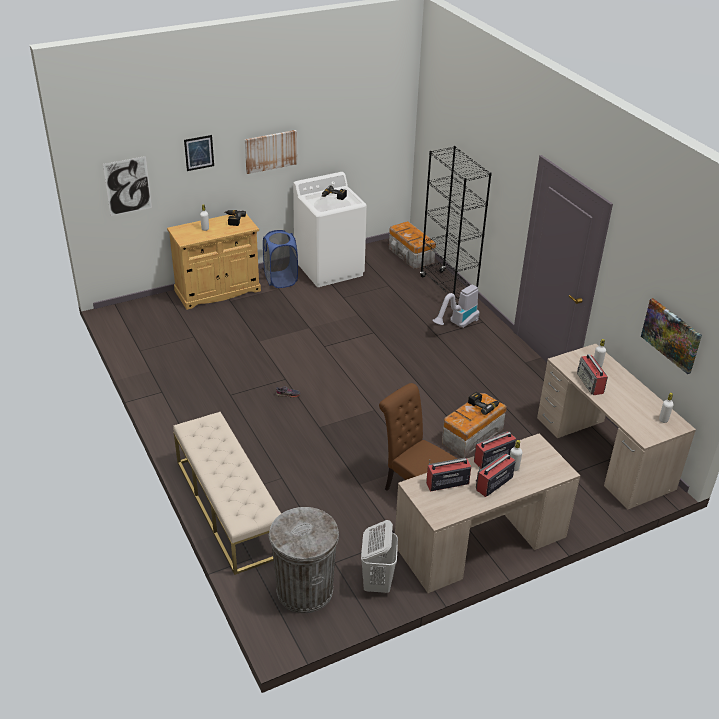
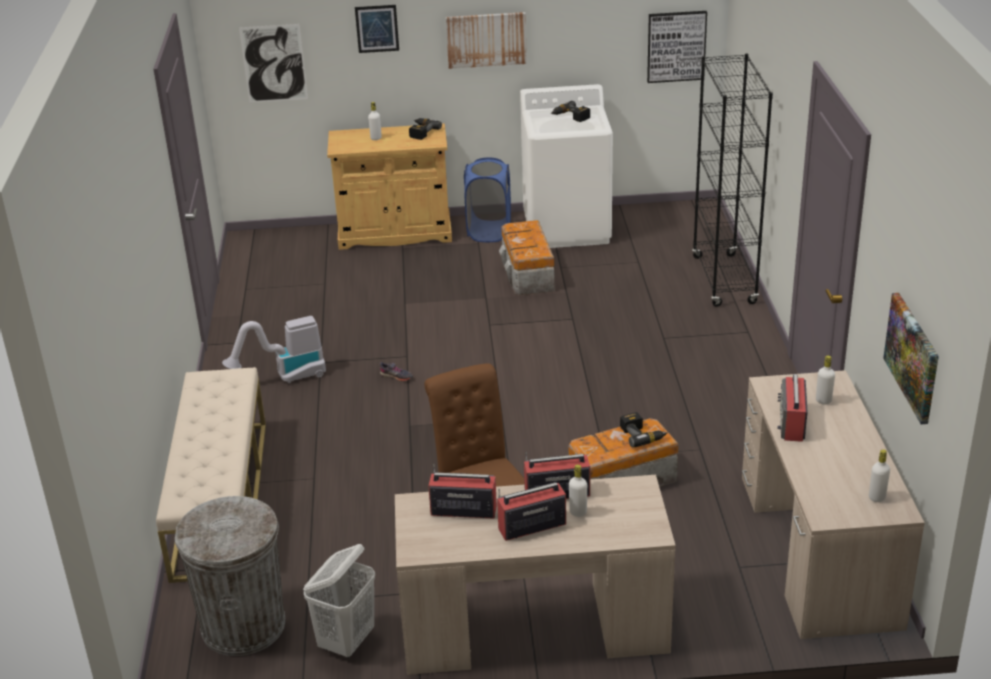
camera: 25 degrees right, 5 degrees down
(386, 140) = (676, 46): none -> picture
(410, 255) = (699, 227): storage box -> storage box (527, 274)
(457, 324) = (705, 329): vacuum cleaner -> vacuum cleaner (285, 377)

